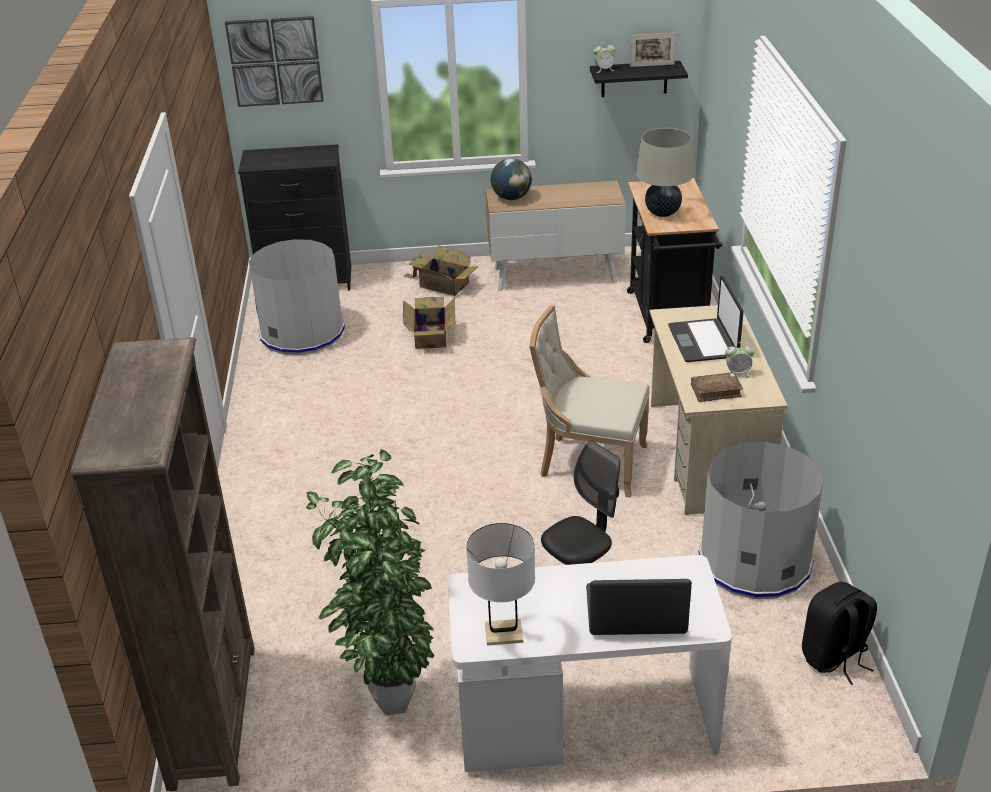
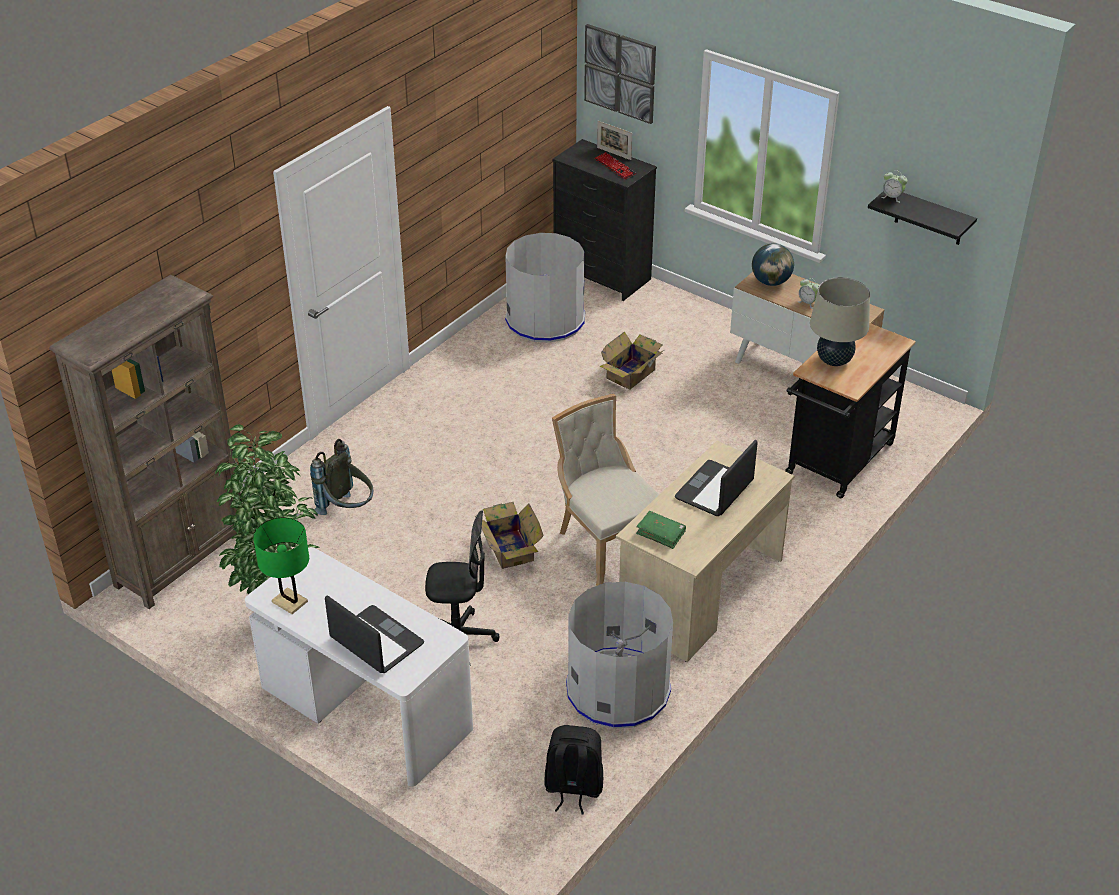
camera: 40 degrees right, 5 degrees up
(303, 157) = (615, 167): none -> keyboard
(328, 569) = (347, 510): none -> grey backpack
(442, 284) = (698, 333): cardboard box -> cardboard box (510, 547)
(503, 633) = (289, 602): white table lamp -> green table lamp
(652, 65) = (942, 212): picture frame -> picture frame (614, 153)
(715, 392) = (661, 533): brown book -> green book
(737, 373) = (699, 530): alarm clock -> alarm clock (808, 303)

